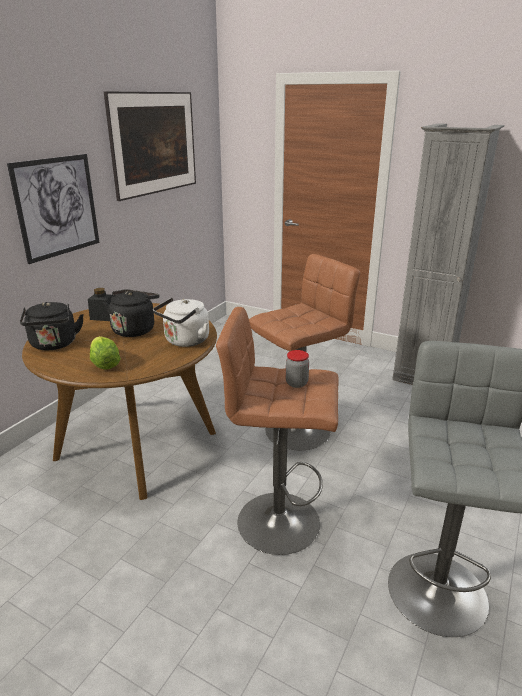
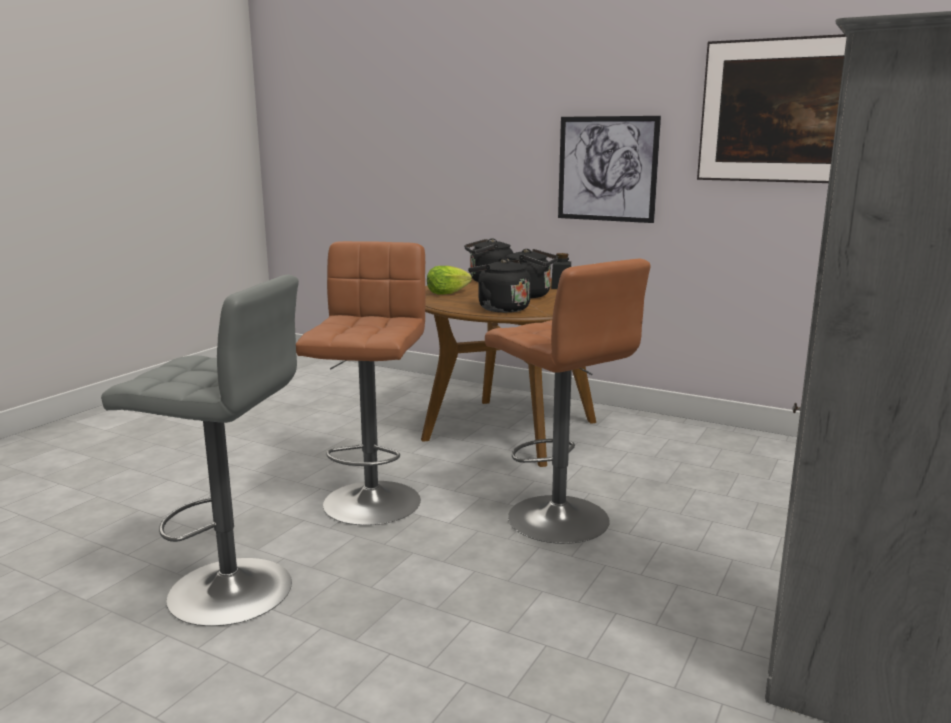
camera: 90 degrees right, 10 degrees down
(185, 341) = (500, 308): white kettle -> black kettle
(296, 383) = (370, 328): jar -> none

